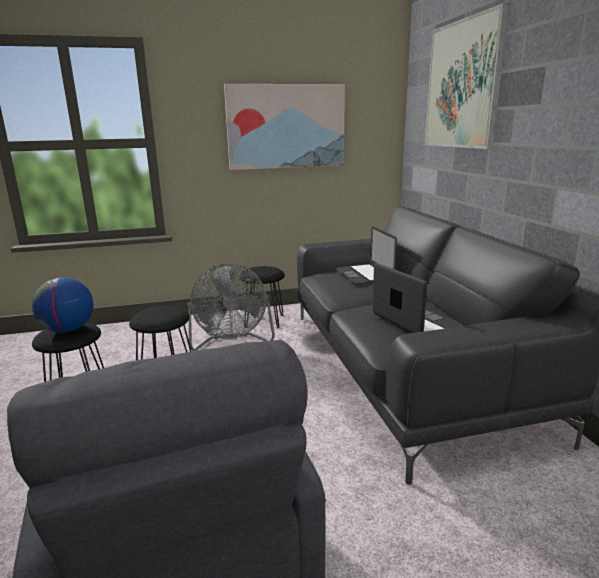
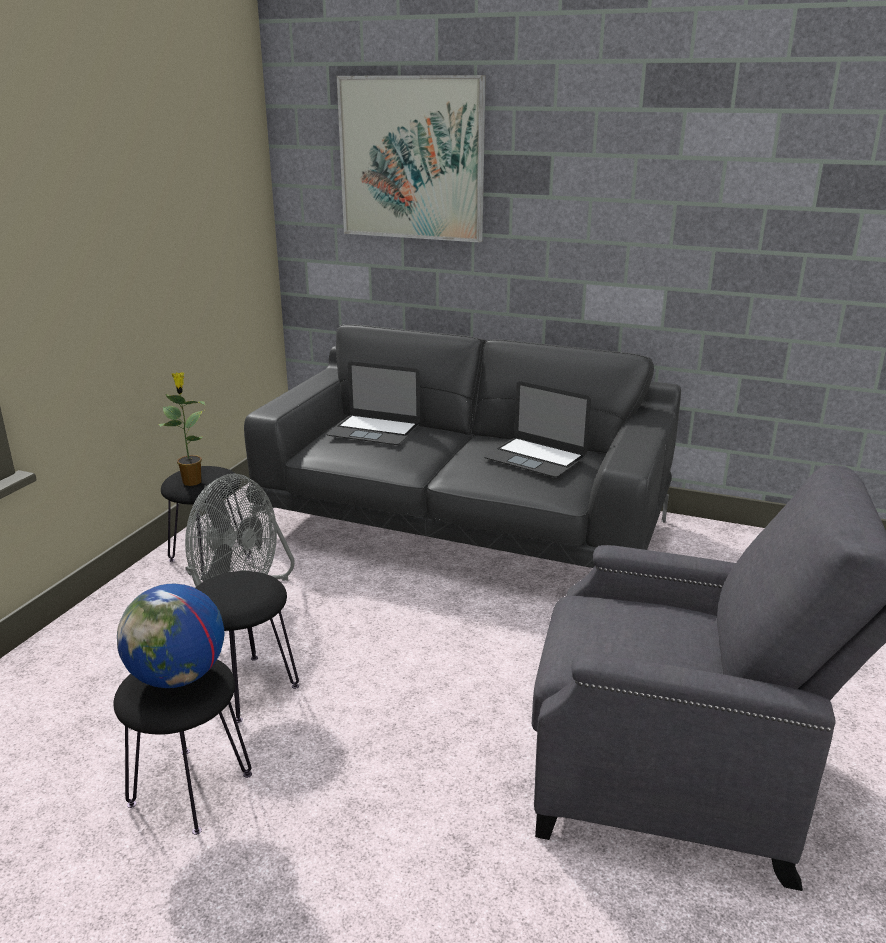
camera: 55 degrees left, 5 degrees up
(254, 270) = (192, 481): none -> potted plant
(286, 127) = (154, 226): picture -> none
(415, 320) = (535, 457): laptop -> laptop turned 150 degrees counterclockwise

